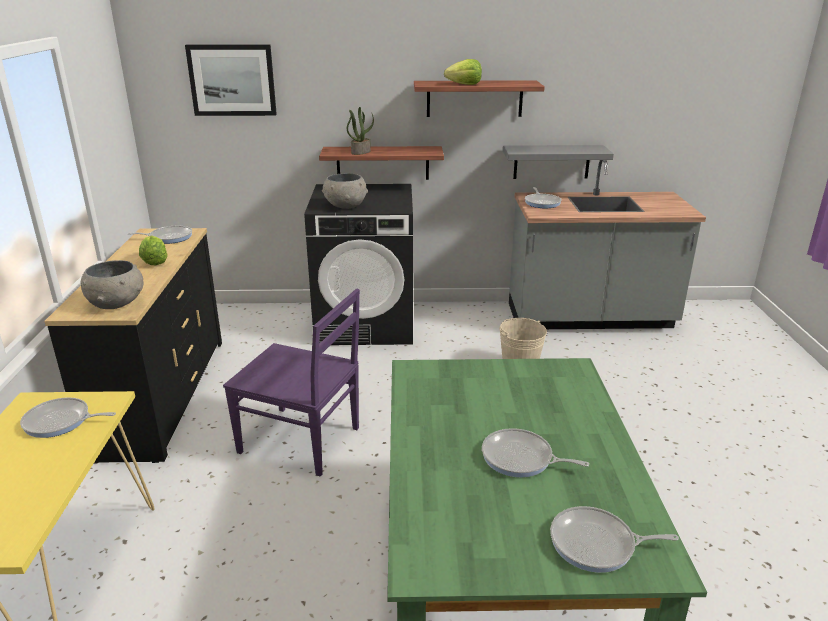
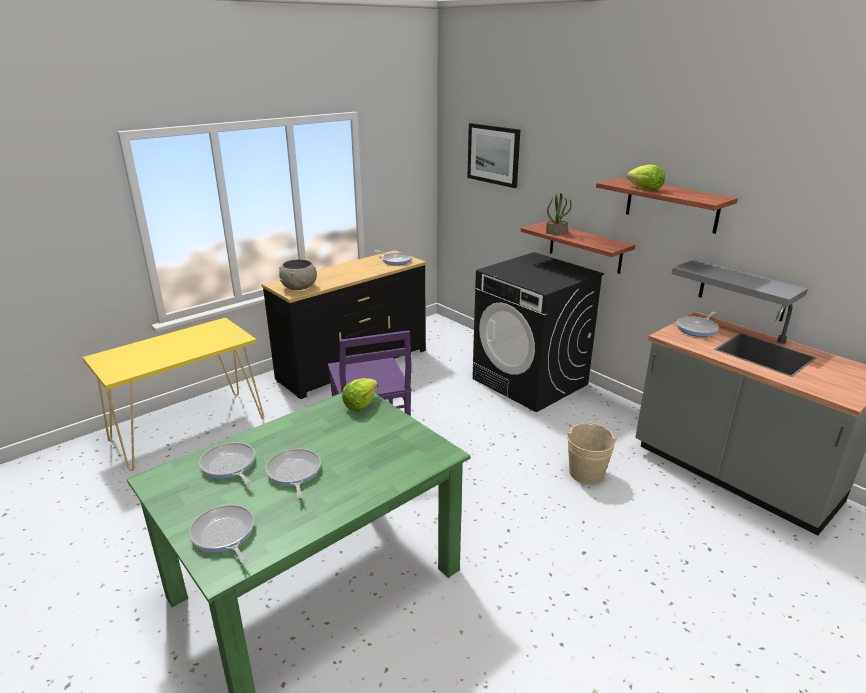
camera: 50 degrees right, 0 degrees up
(60, 422) = (211, 337): frying pan -> frying pan (229, 466)
(155, 261) = (360, 272): lettuce -> lettuce (360, 404)
(345, 206) = (513, 273): grey bowl -> none

